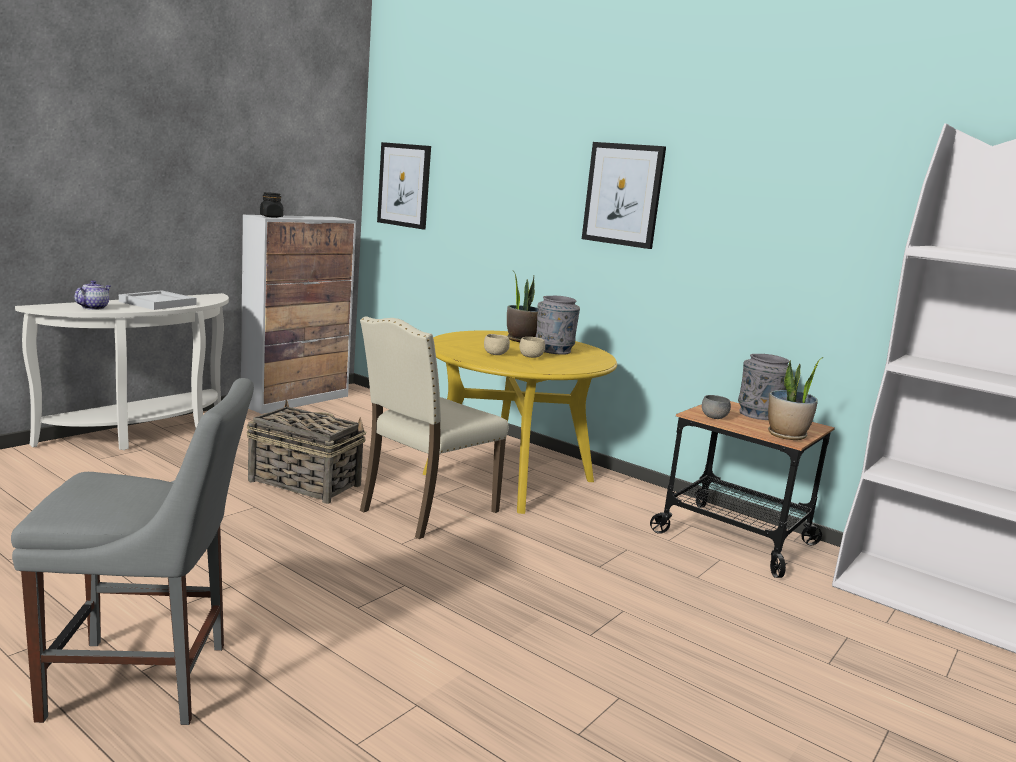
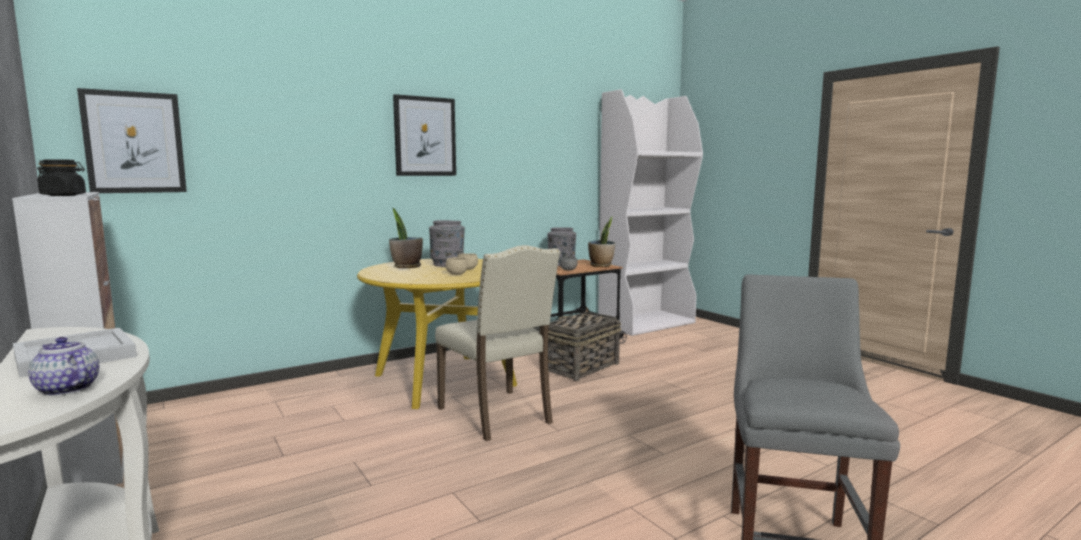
camera: 70 degrees left, 5 degrees down
(303, 483) = (401, 463): basket -> basket (581, 368)

